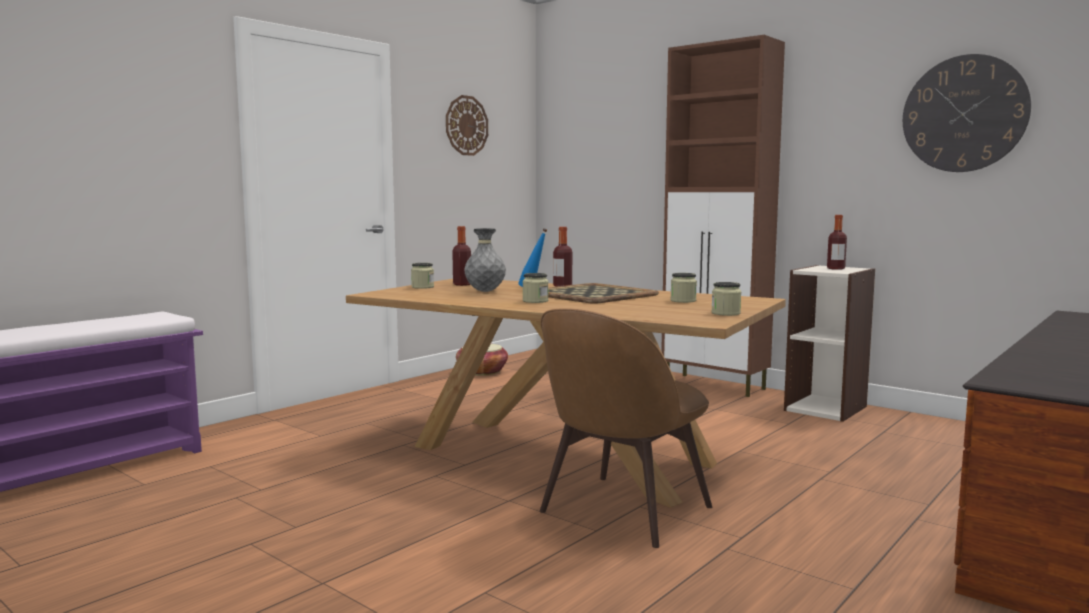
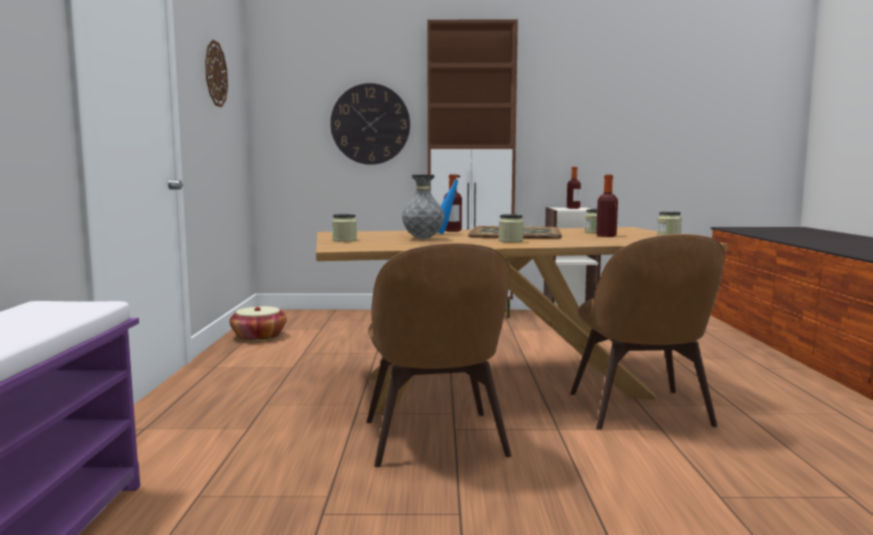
camera: 40 degrees left, 0 degrees up
(401, 479) = (435, 441): none -> brown chair
(462, 284) = (364, 236): bottle -> bottle (606, 236)
(964, 114) = (643, 95): wall clock -> wall clock (370, 124)

